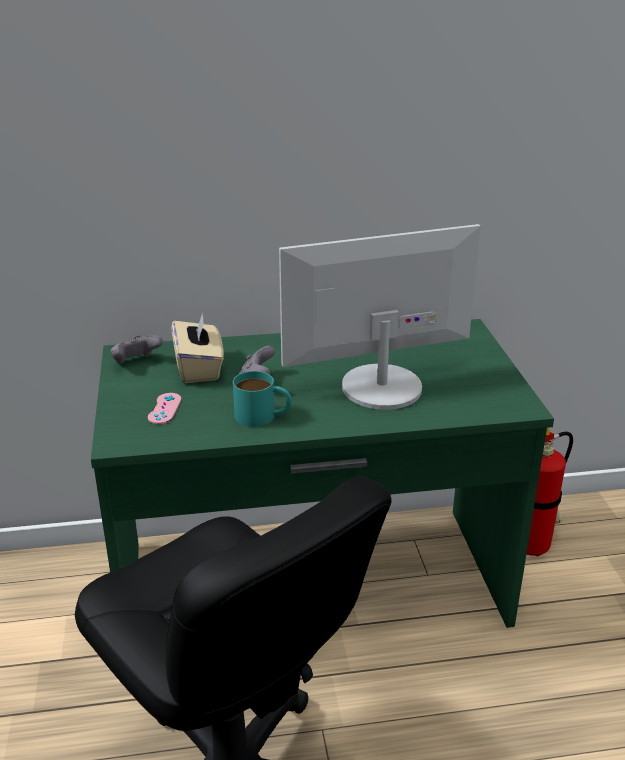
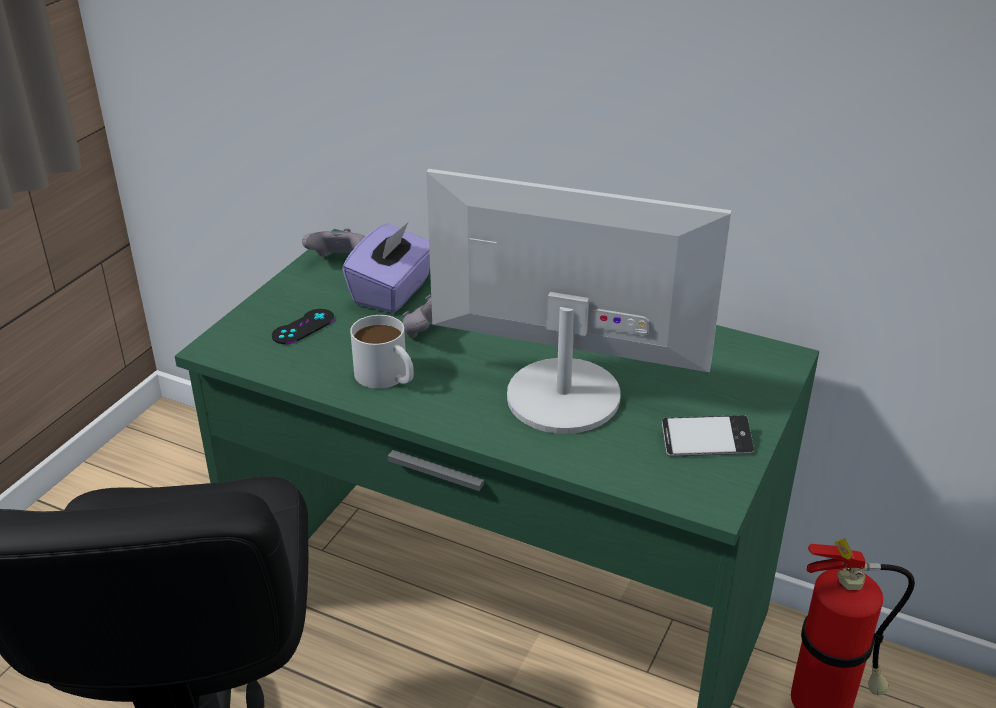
camera: 35 degrees right, 5 degrees up
(164, 409) = (303, 327): pink game controller -> black game controller
(199, 368) = (393, 292): beige tissue box -> purple tissue box
(263, 416) = (387, 377): turquoise mug -> white mug
(484, 381) = (706, 442): none -> phone

